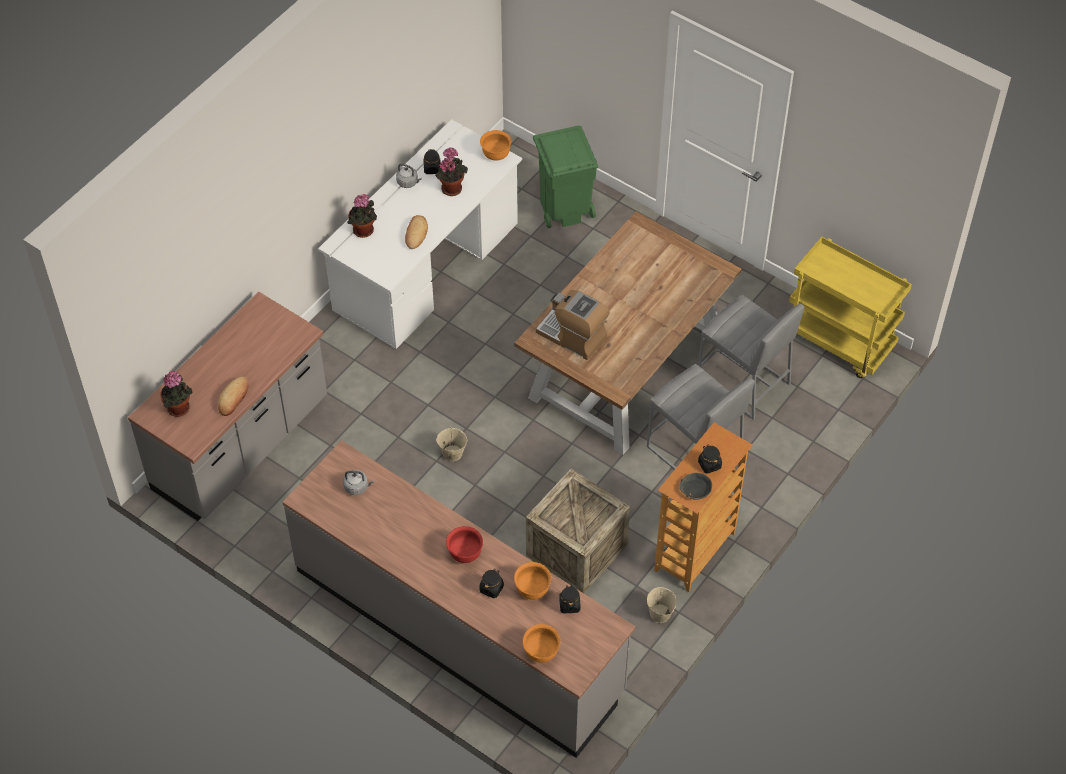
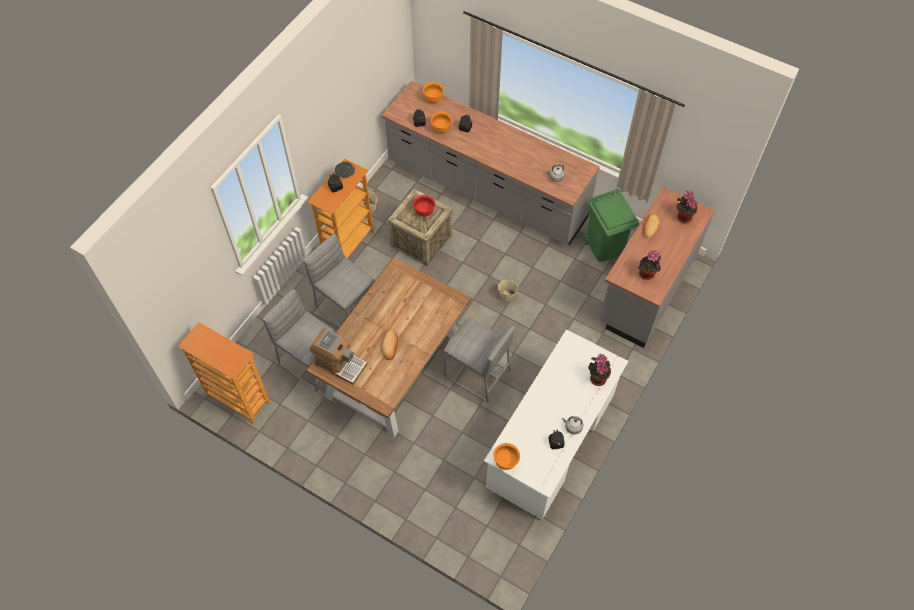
camera: 175 degrees right, 5 degrees up
(416, 234) = (557, 379): bread -> bread (390, 346)
(451, 187) = (537, 425): potted plant -> potted plant (647, 275)
(465, 553) = (483, 145): red bowl -> red bowl (424, 211)
(511, 350) = (477, 374): none -> grey stool
(564, 208) = (449, 507): green trash can -> green trash can (605, 246)
(572, 335) = (430, 305): coffee machine -> coffee machine (340, 364)
(840, 342) = (238, 399): yellow cart -> bookcase

